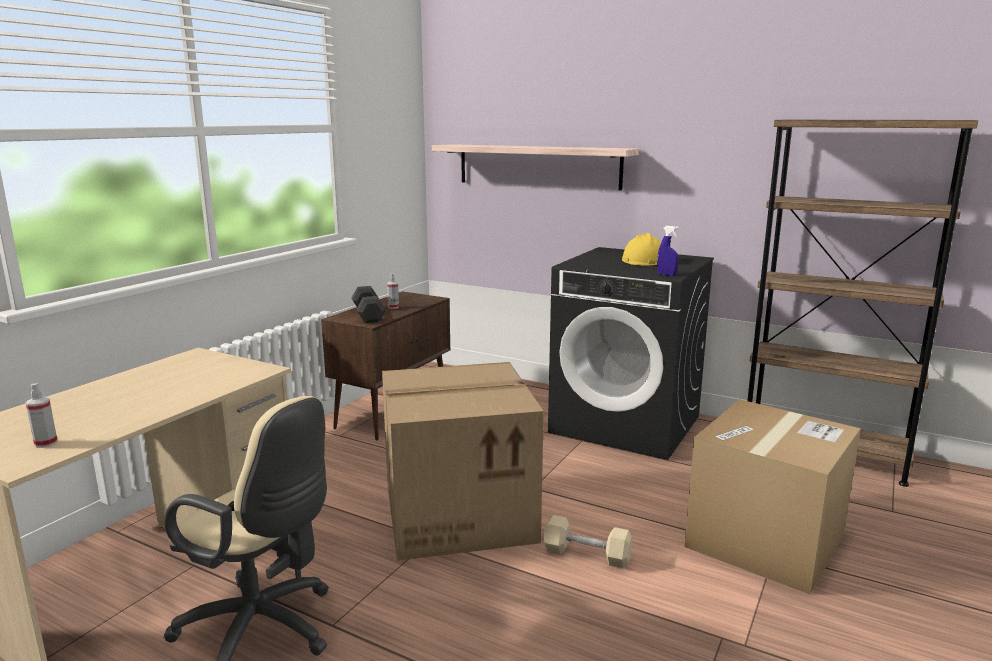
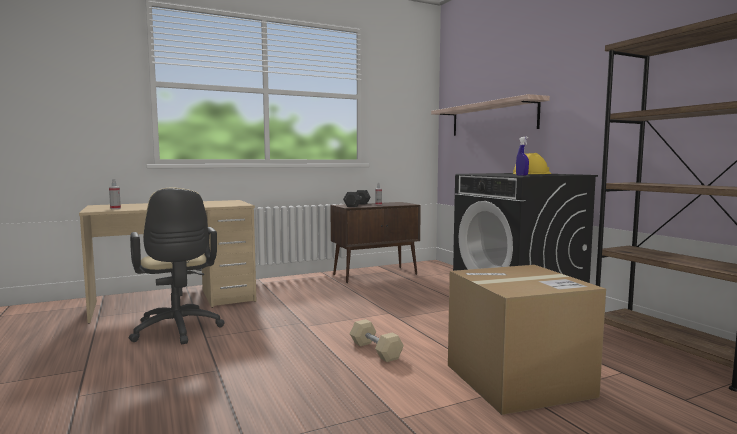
camera: 35 degrees right, 10 degrees down
(460, 512) = (338, 317): cardboard box -> none

